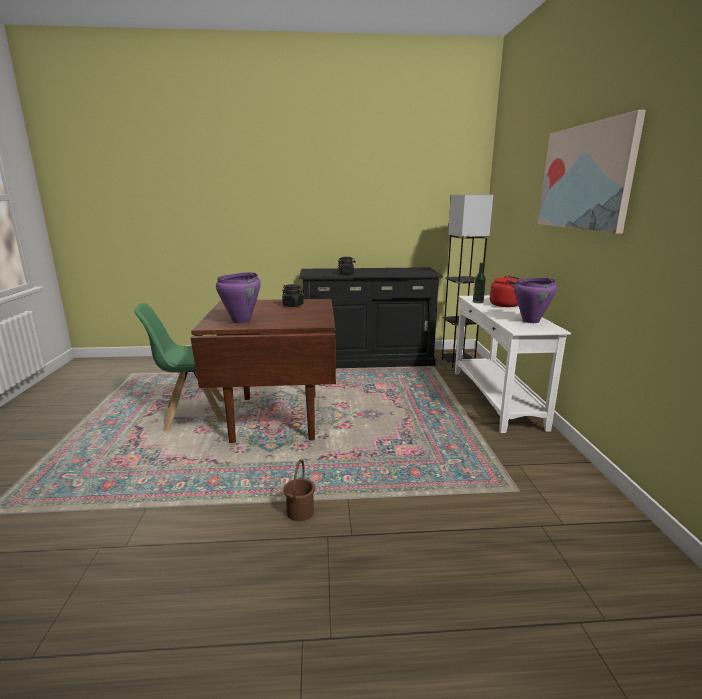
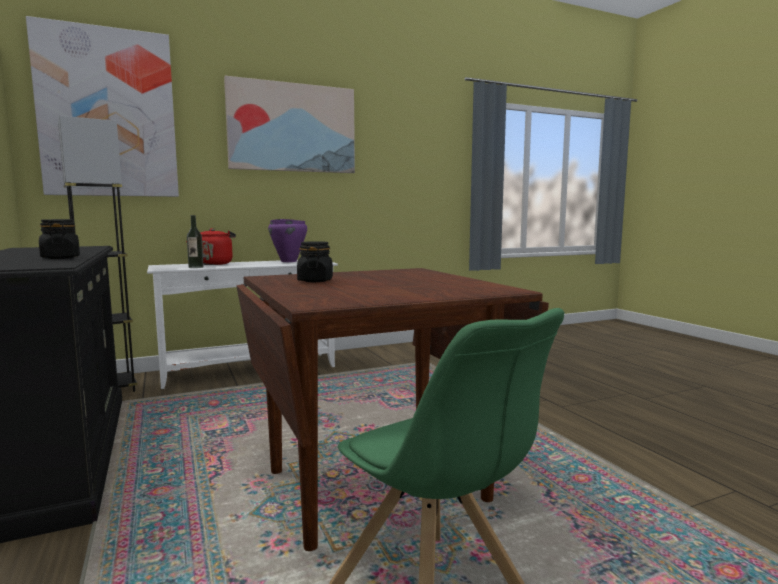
camera: 110 degrees left, 10 degrees down
(242, 321) = (451, 284): purple cooking pot -> none
(300, 512) = (551, 421): brown bucket -> none
(510, 182) = (108, 113): none -> picture

